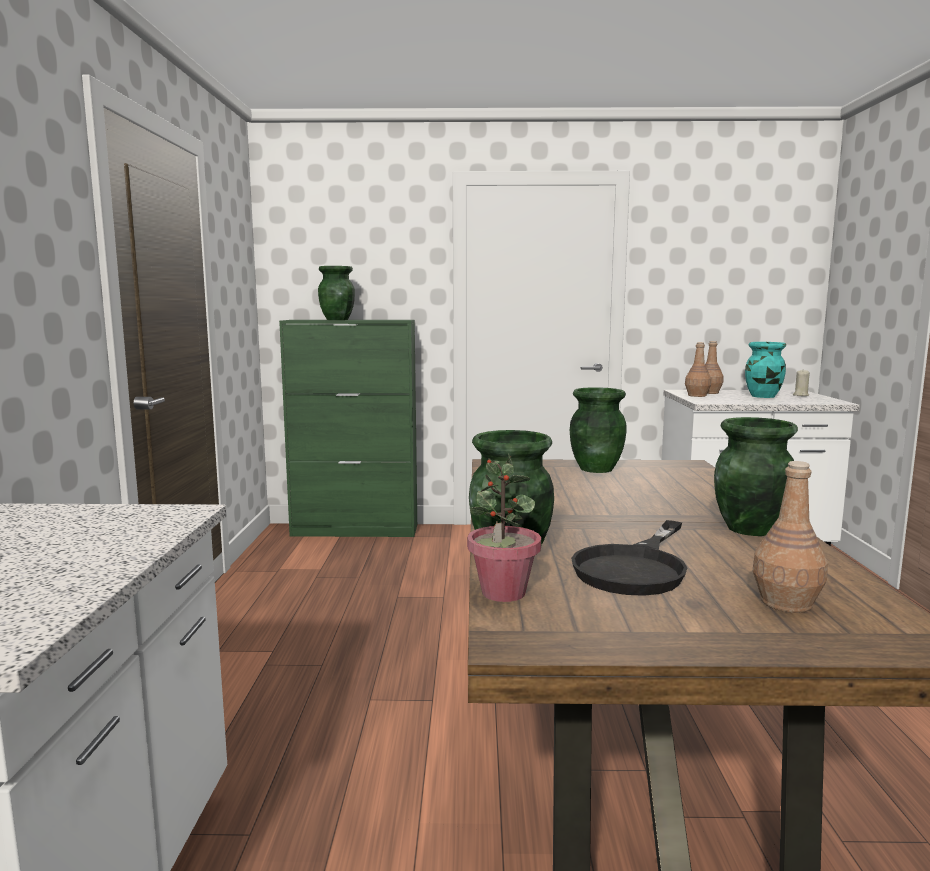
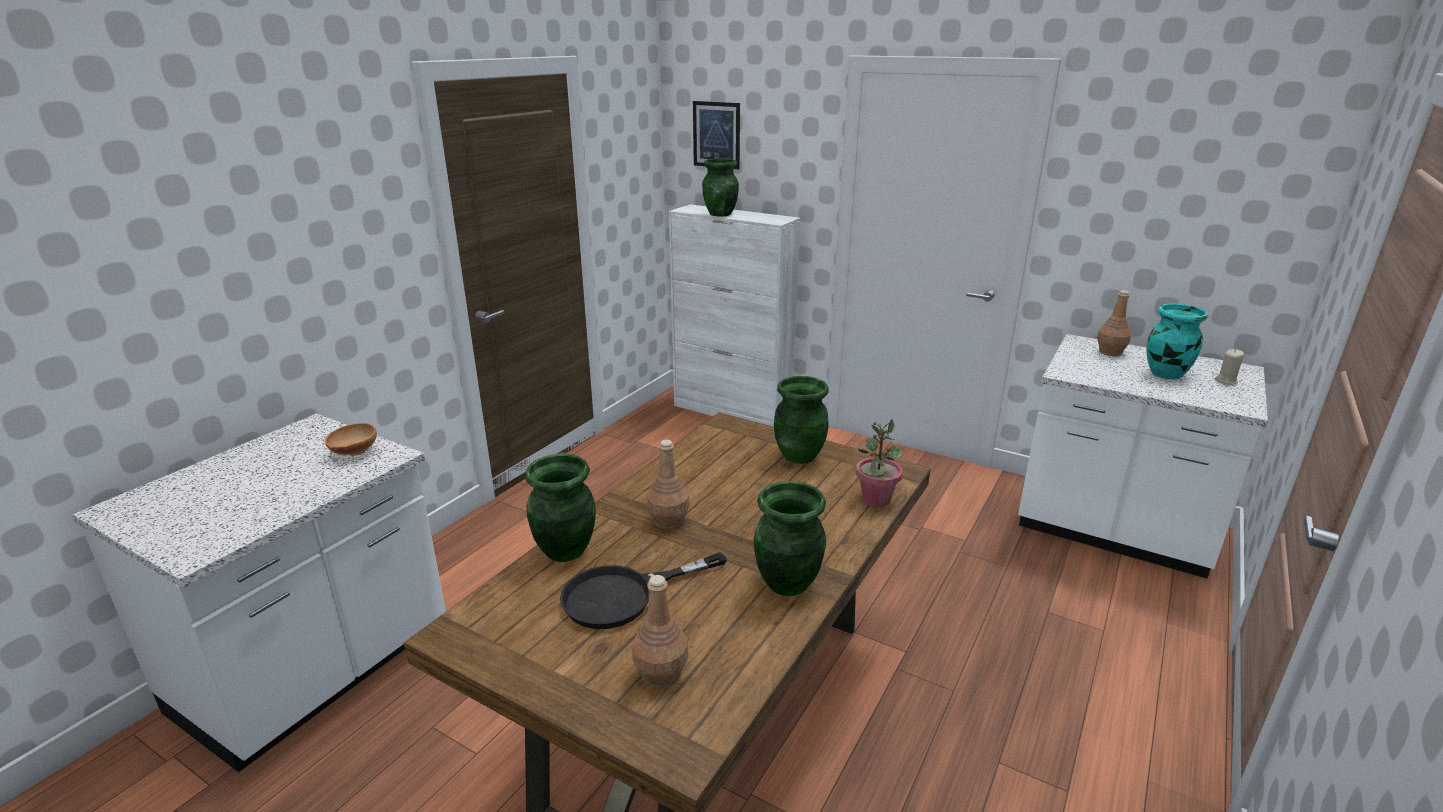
camera: 30 degrees right, 15 degrees up
(118, 518) = (353, 452): none -> brown bowl
(318, 248) = (716, 135): none -> picture
(355, 530) = (732, 412): green cabinet -> white cabinet
(503, 593) = (505, 588): potted plant -> potted plant (875, 499)
(696, 395) = (1080, 356): brown bottle -> brown bottle (668, 520)

